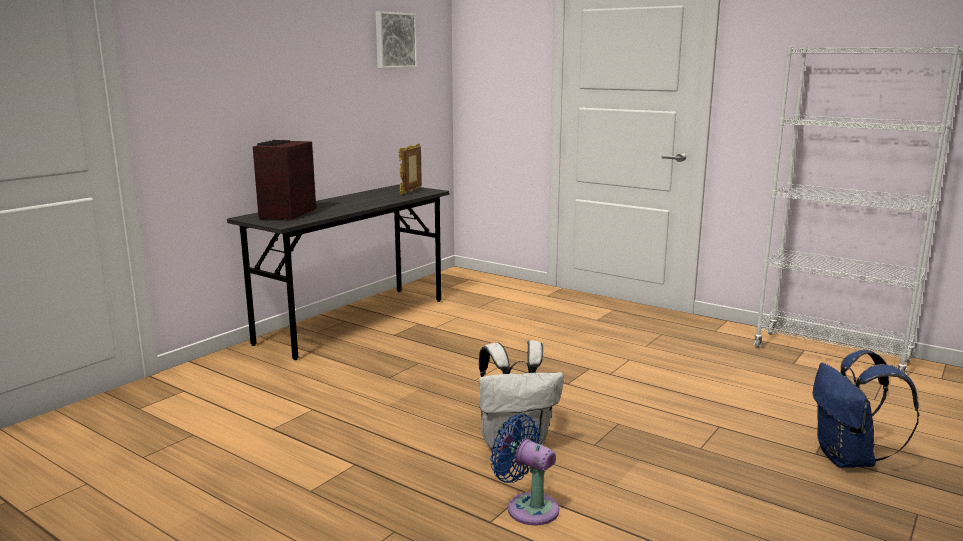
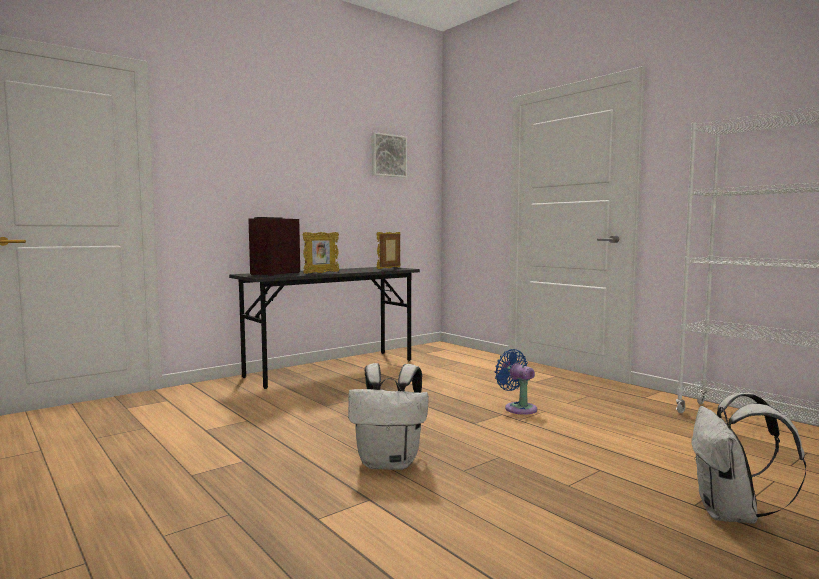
camera: 15 degrees right, 10 degrees down
(344, 209) = (321, 273): none -> picture frame
(528, 507) = (362, 512): blue fan -> blue fan (518, 408)
(848, 459) = (731, 515): blue backpack -> white backpack

